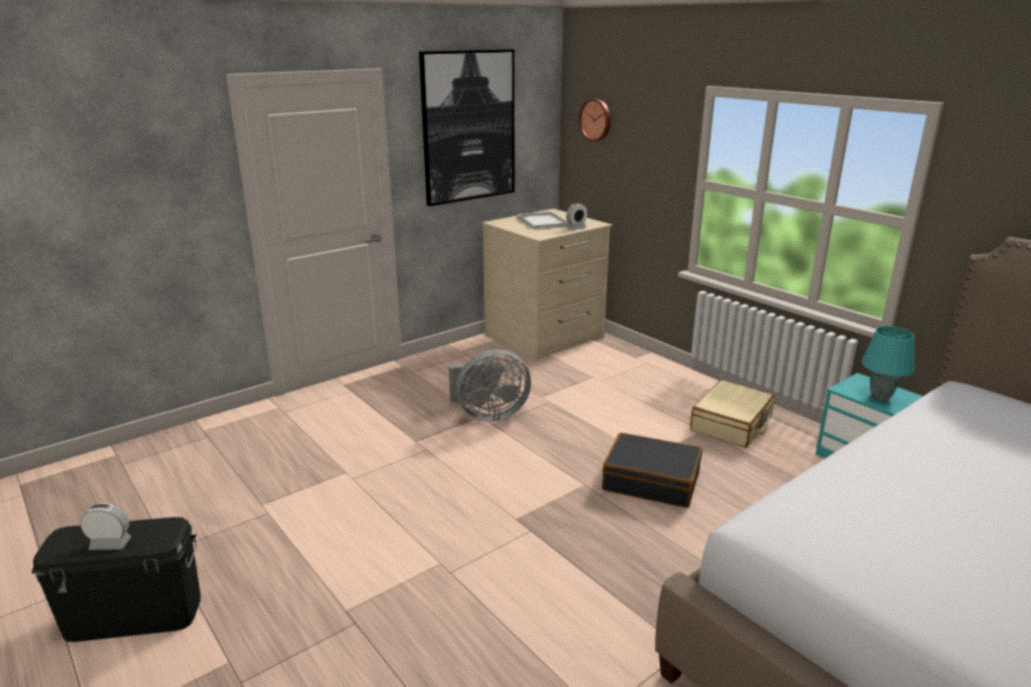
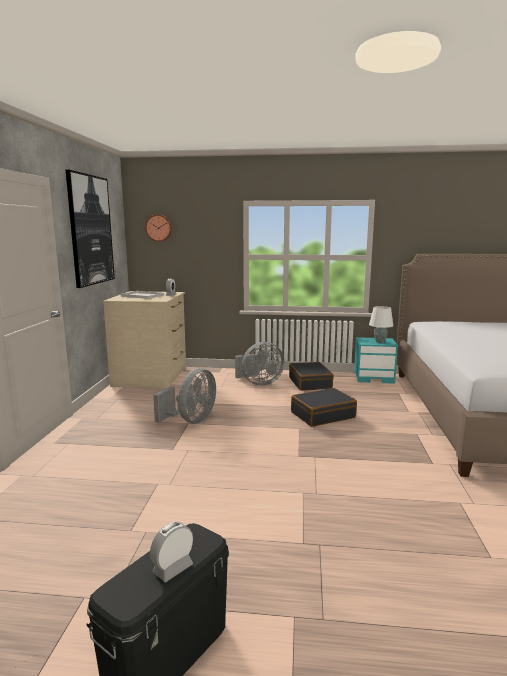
camera: 45 degrees left, 10 degrees down
(657, 395) = (259, 383): none -> grey fan
(731, 424) = (310, 383): beige suitcase -> black suitcase
(880, 397) = (379, 342): turquoise table lamp -> white table lamp

